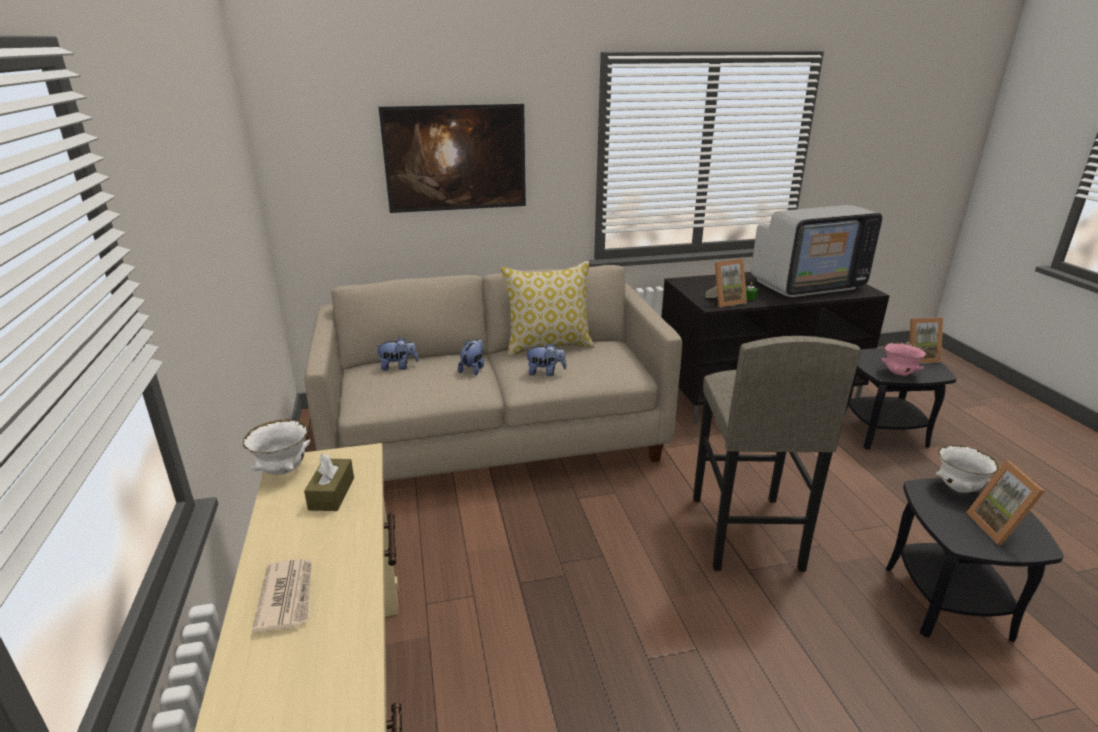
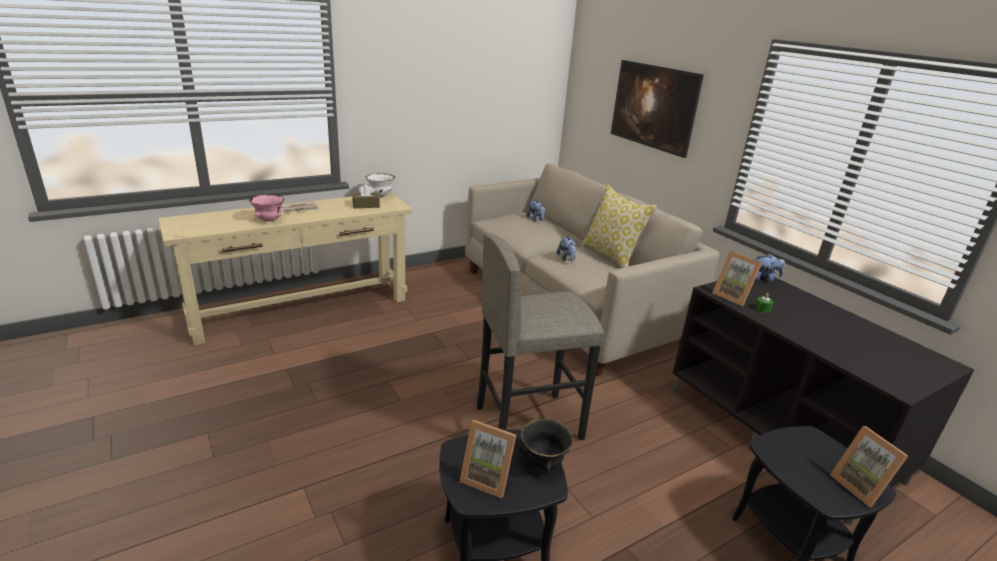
camera: 70 degrees right, 0 degrees up
(473, 369) = (548, 237): plush toy -> plush toy (762, 279)
(807, 284) = (860, 345): television -> none
(899, 374) = (786, 461): pink bowl -> pink bowl (269, 221)
(958, 488) = (542, 463): white bowl -> black bowl
(999, 528) = (488, 478): picture frame -> picture frame turned 135 degrees counterclockwise

